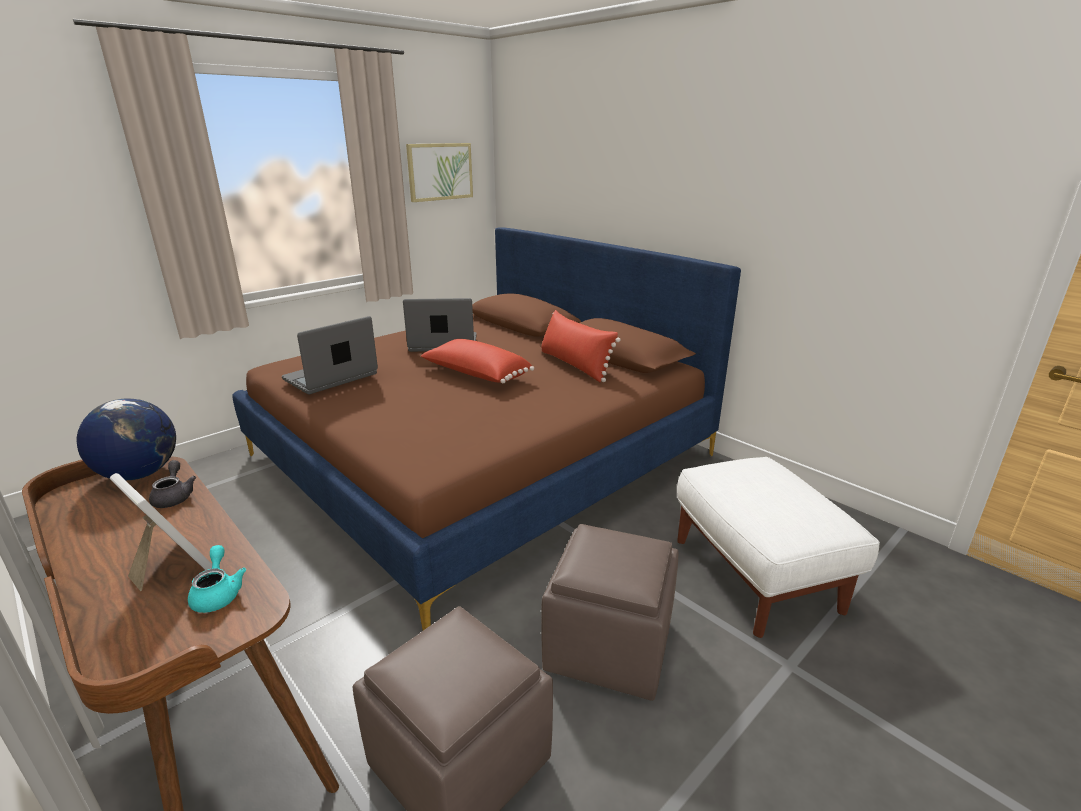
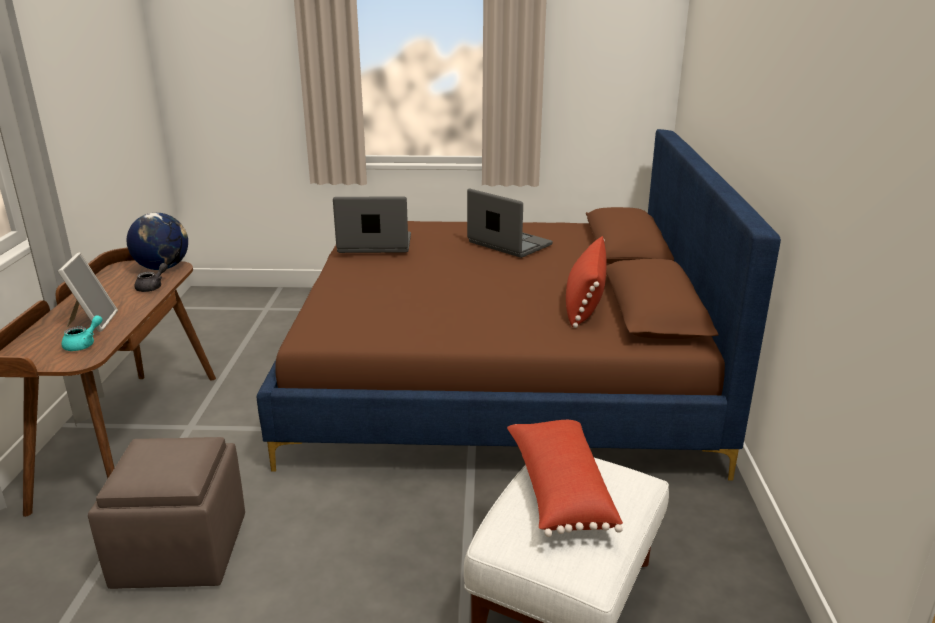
camera: 45 degrees right, 0 degrees up
(440, 171) = (601, 58): picture -> none
(476, 375) = (479, 280): red pillow -> red pillow (558, 490)
(607, 646) = (356, 558): brown ottoman -> none

